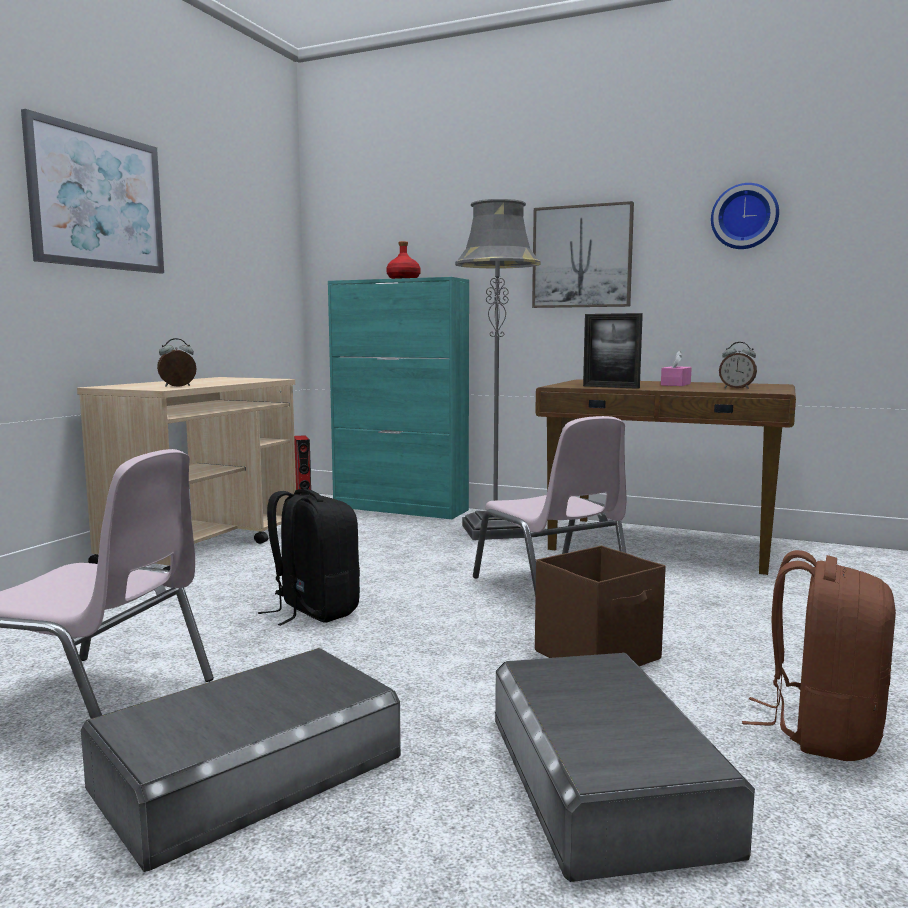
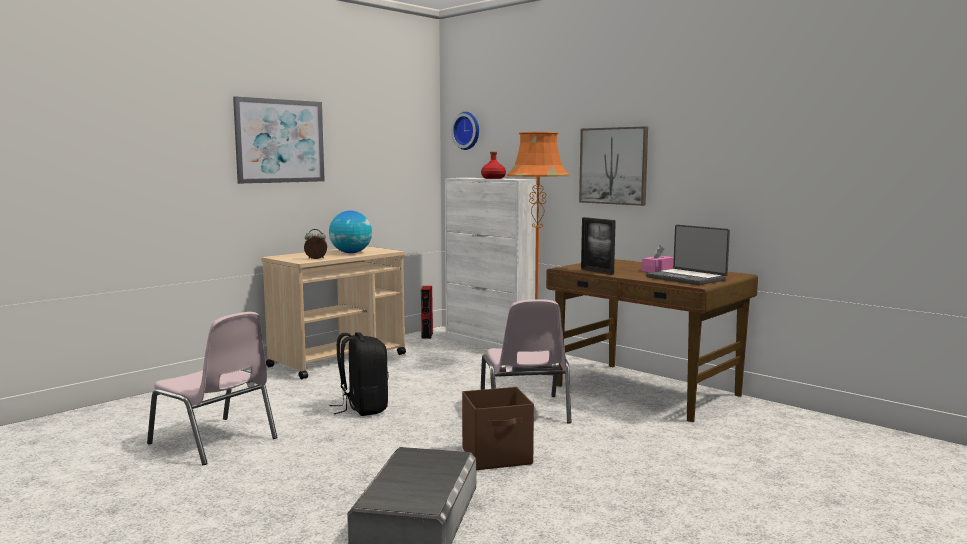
camera: 20 degrees right, 0 degrees up
(219, 381) = (351, 253): none -> globe
(248, 770) = (257, 482): grey storage box -> none
(400, 508) = (490, 344): turquoise cabinet -> white cabinet
(495, 531) = (536, 368): grey floor lamp -> orange floor lamp
(737, 388) = (687, 278): alarm clock -> laptop
(744, 217) = (724, 141): wall clock -> wall clock (467, 131)
(821, 732) = (571, 516): brown backpack -> none

